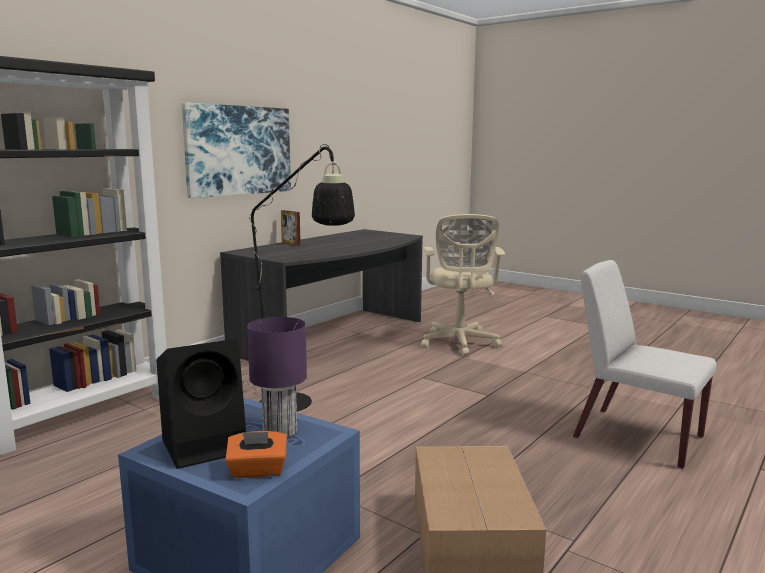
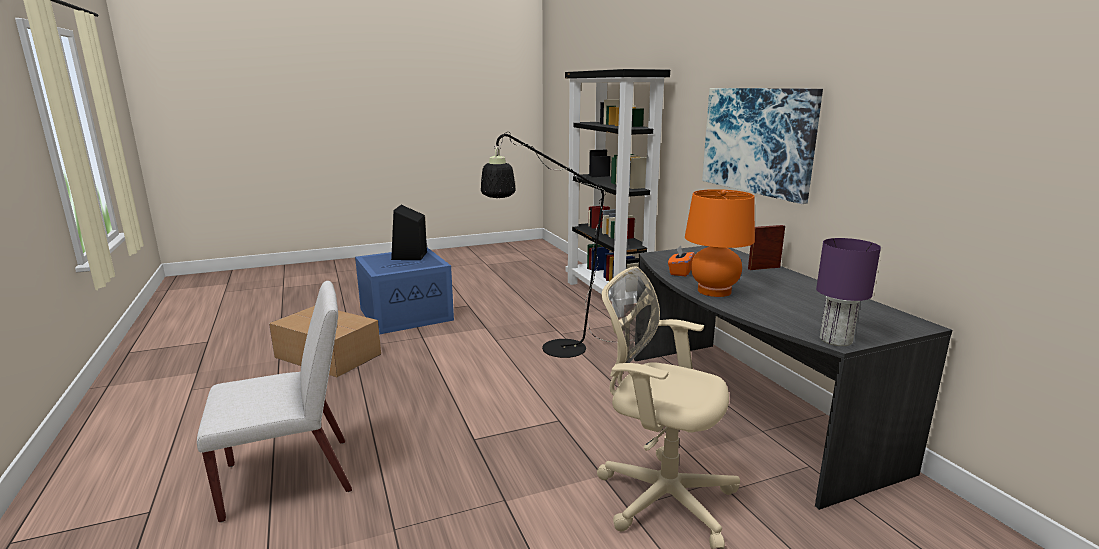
camera: 120 degrees right, 5 degrees up
(257, 471) = (373, 259): orange tissue box -> orange tissue box (680, 272)
(279, 432) = (398, 265): purple table lamp -> purple table lamp (836, 340)
(363, 247) = (714, 291): none -> orange table lamp

